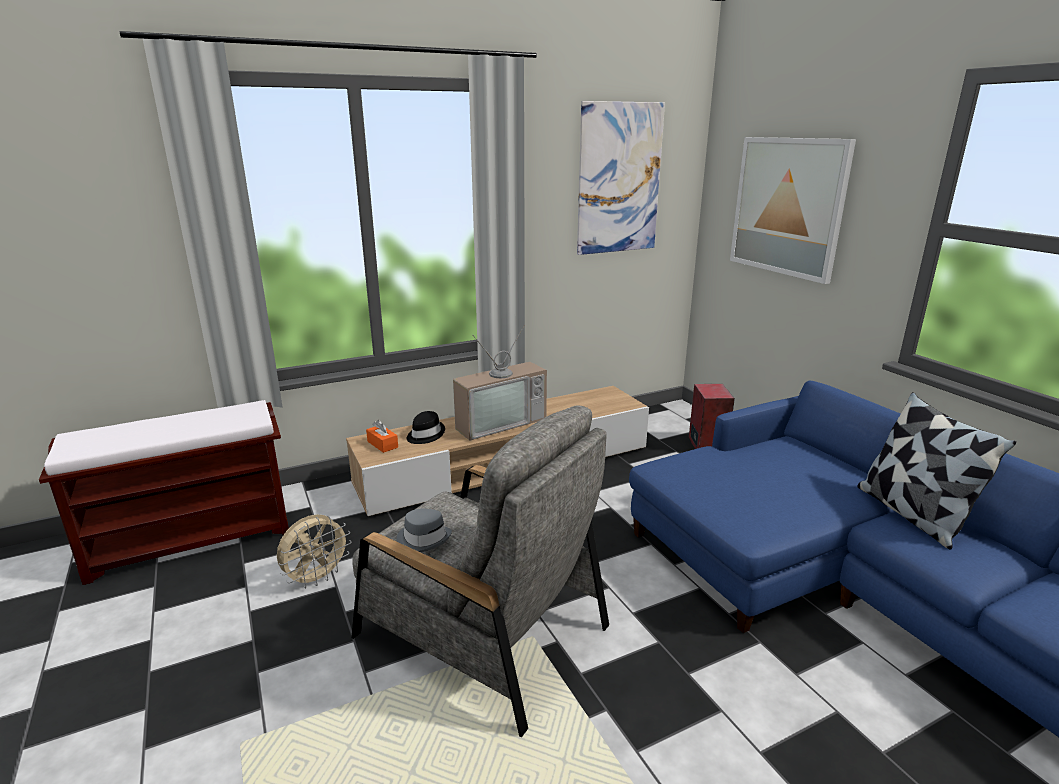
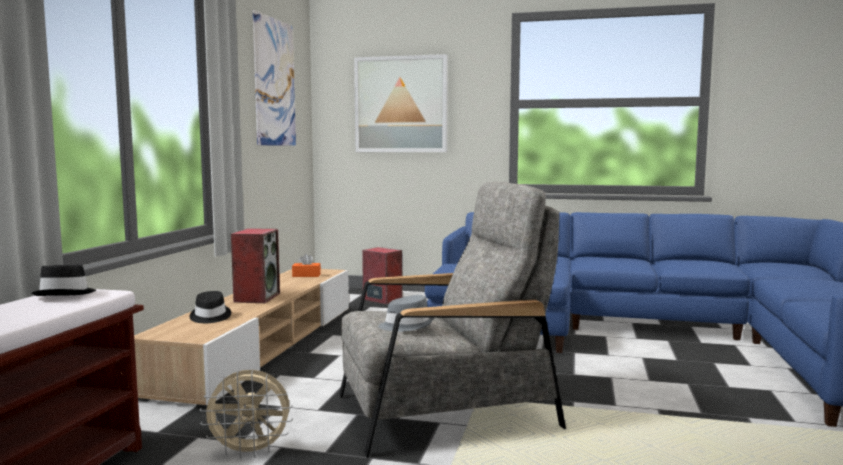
camera: 50 degrees left, 15 degrees down
(241, 412) = (66, 294): none -> black hat
(317, 578) = (250, 452): beige fan -> beige fan turned 90 degrees clockwise
(382, 444) = (183, 330): orange tissue box -> orange tissue box (306, 275)
(499, 421) = (256, 297): television -> speaker
(912, 514) = (584, 258): pillow -> none

